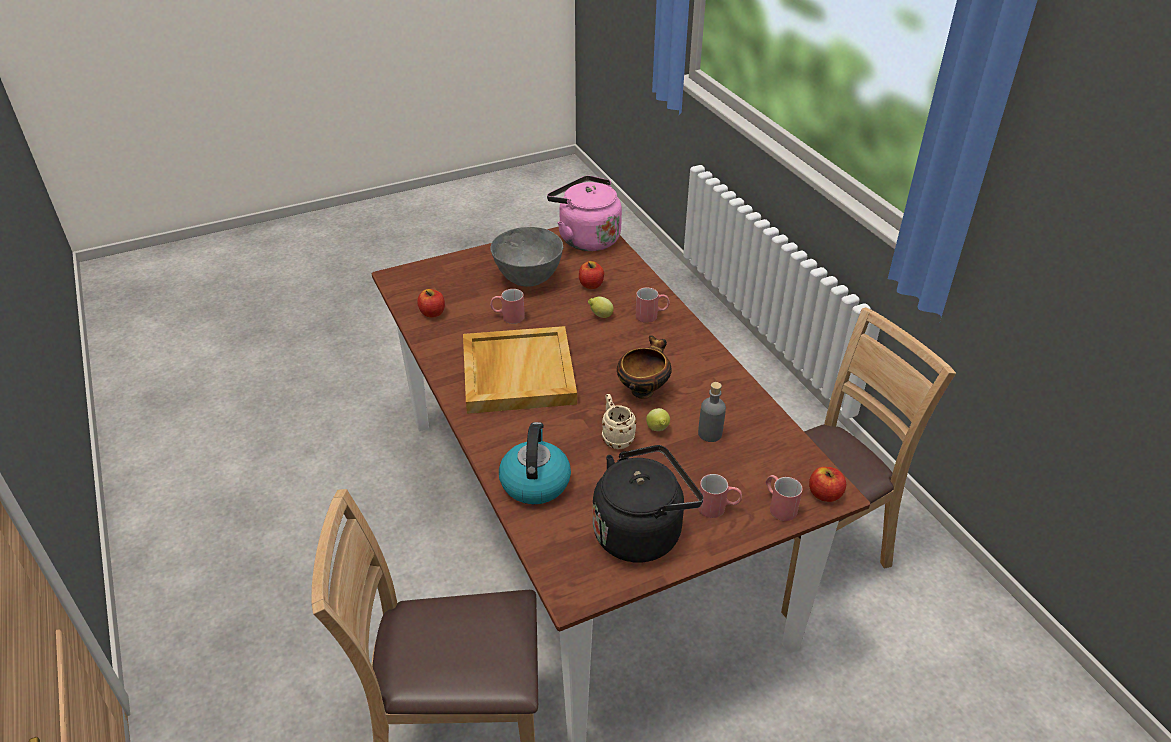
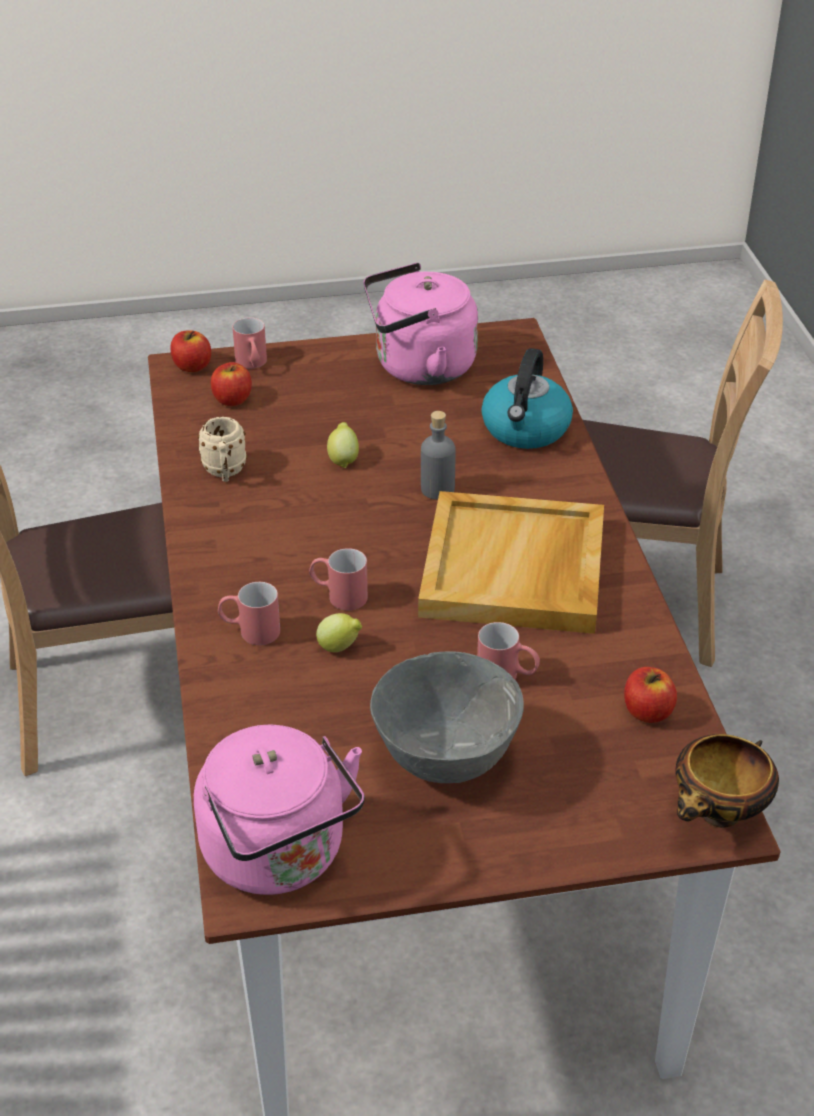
camera: 165 degrees left, 0 degrees up
(591, 285) = (326, 720): apple -> apple (232, 399)
(615, 437) = (403, 460): beige mug -> beige mug (225, 472)
(642, 531) = (419, 367): black kettle -> pink kettle
(643, 390) = (334, 512): bowl -> bowl (718, 816)
(710, 433) = (278, 444): grey bottle -> grey bottle (437, 489)
(718, 508) = (321, 373): red mug -> red mug (338, 595)

